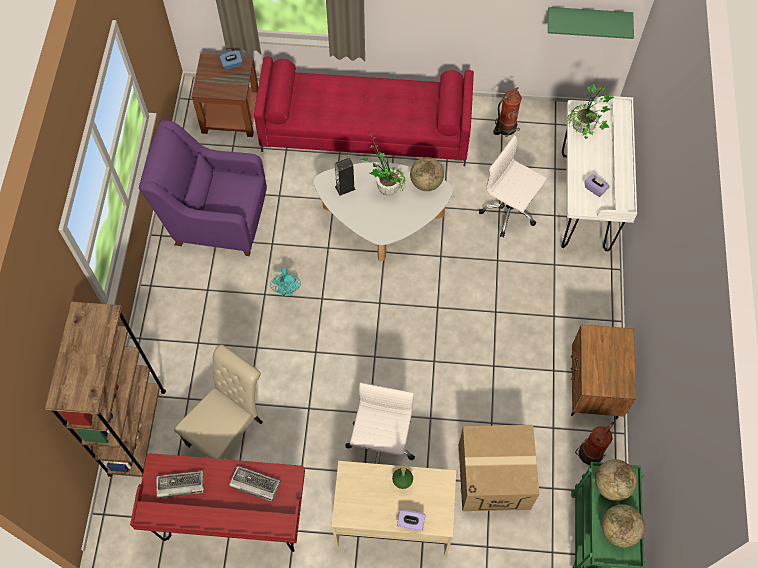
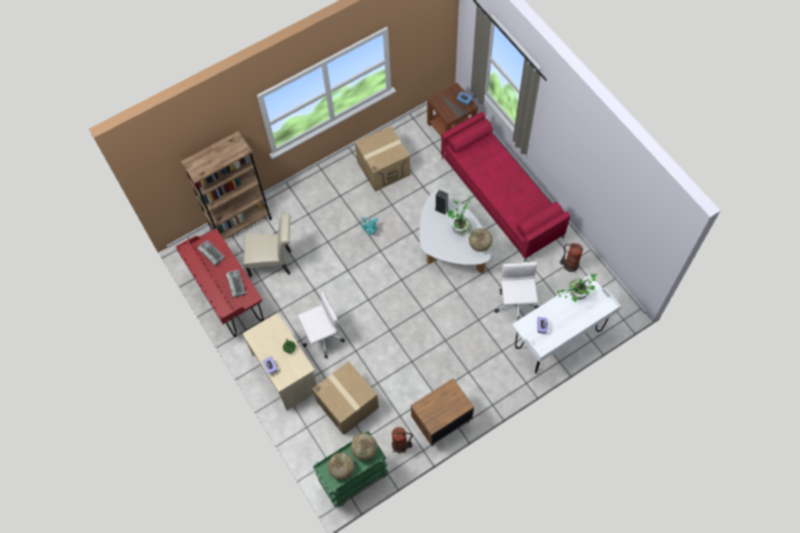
camera: 55 degrees right, 0 degrees up
(216, 218) = (383, 168): purple armchair -> cardboard box
(588, 18) = (637, 241): green shelf -> none

